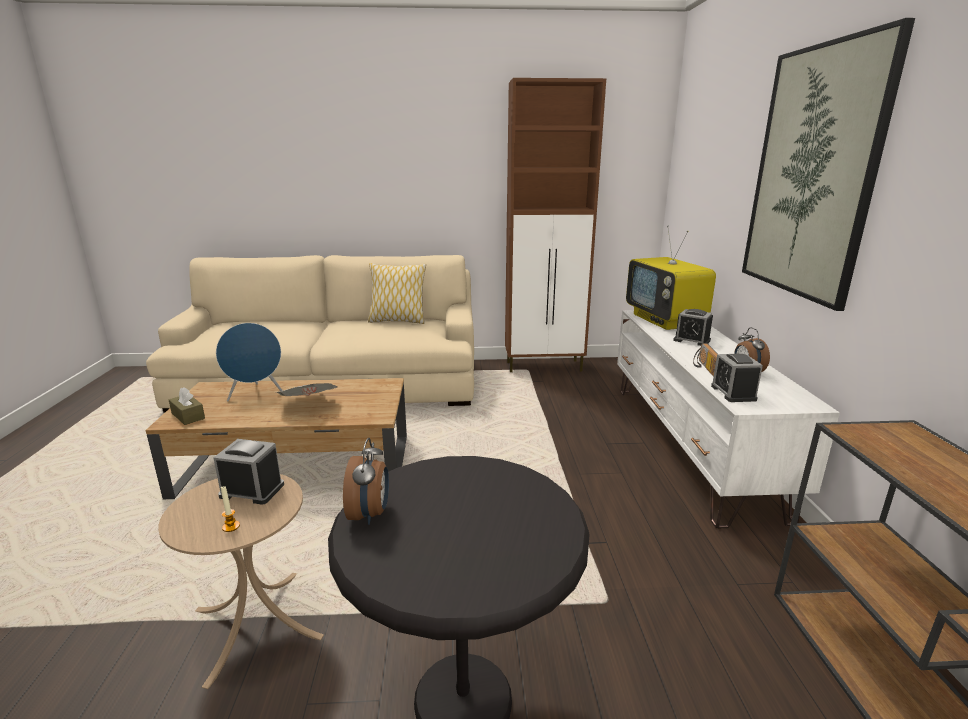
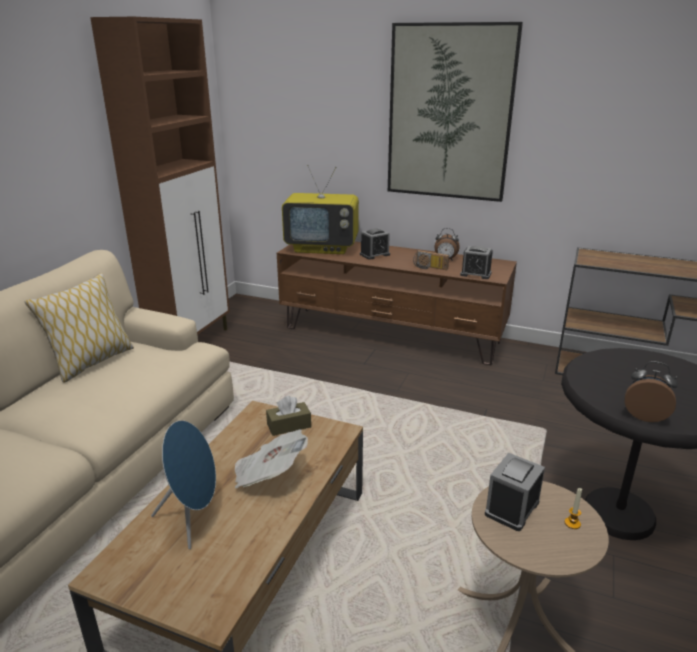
camera: 65 degrees left, 5 degrees up
(188, 416) = (208, 593): brown tissue box -> brown tissue box (289, 425)
(690, 444) = (392, 334): white tv stand -> brown tv stand

